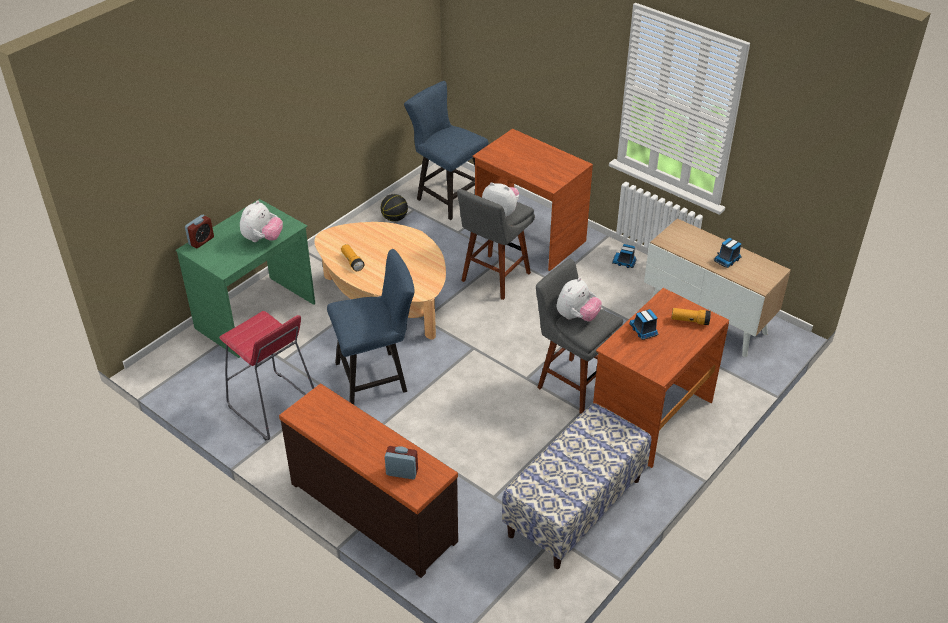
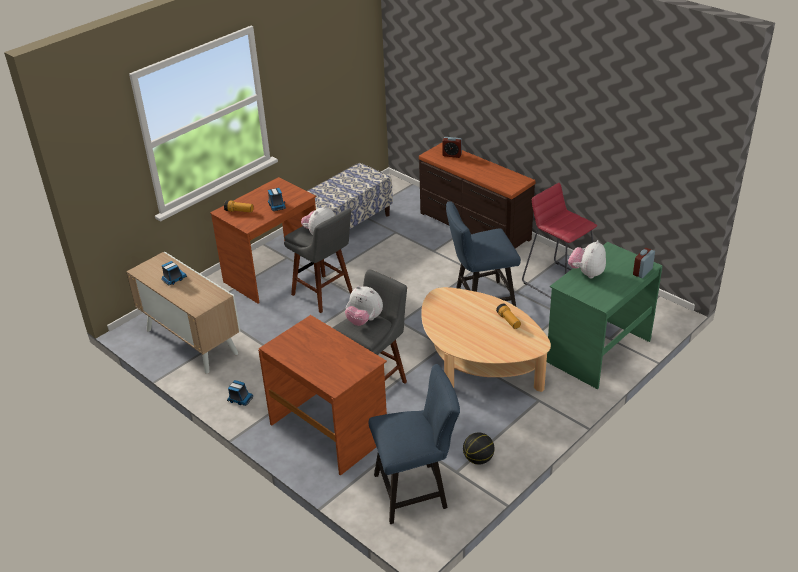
camera: 175 degrees left, 5 degrees down
(447, 196) = (416, 491): blue chair -> blue chair turned 60 degrees counterclockwise

